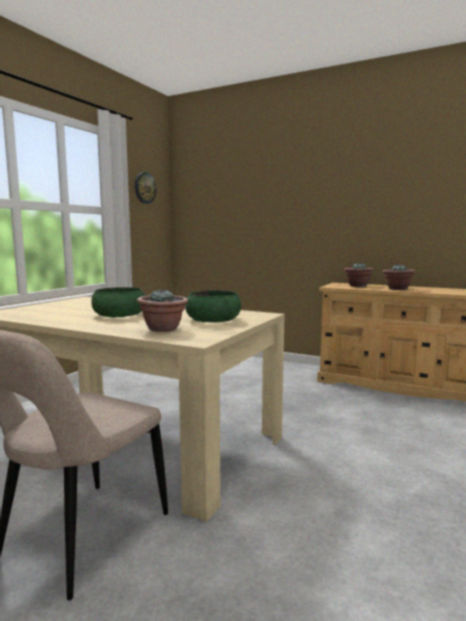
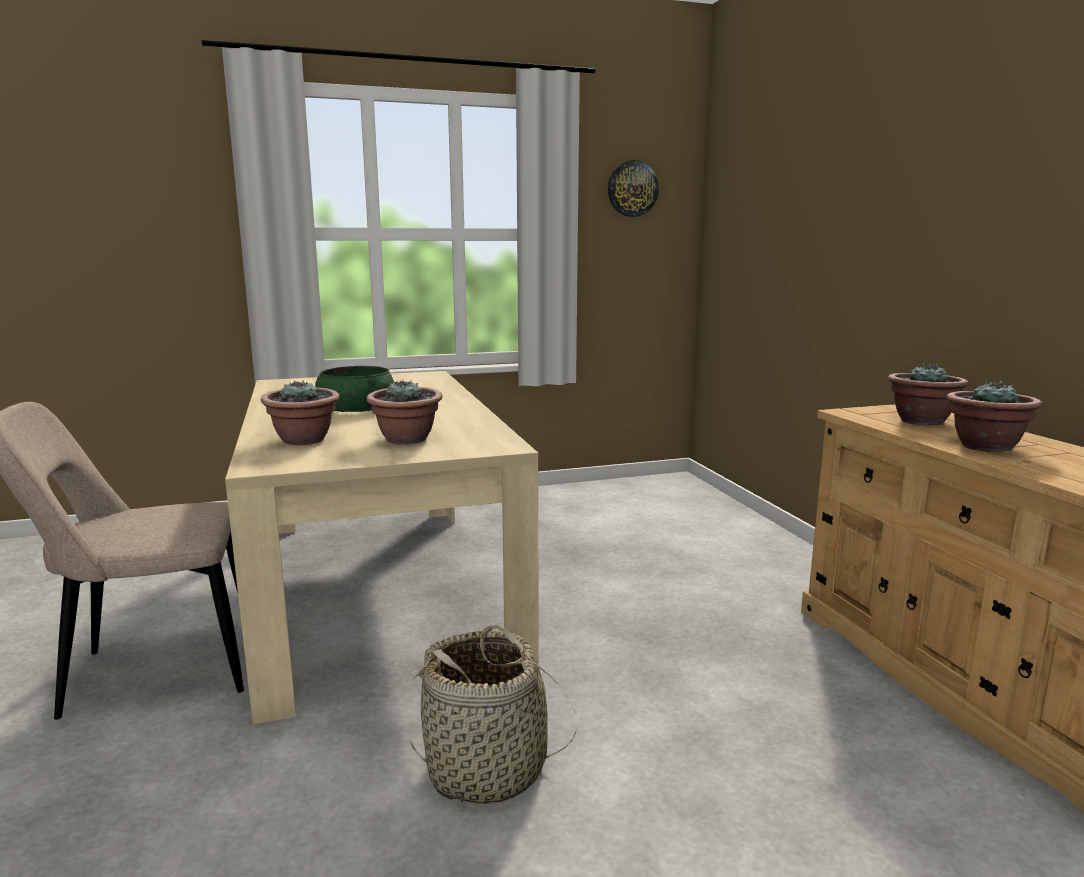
camera: 45 degrees right, 5 degrees up
(213, 320) = (407, 439): green bowl -> potted plant
(335, 475) = (488, 769): none -> basket

